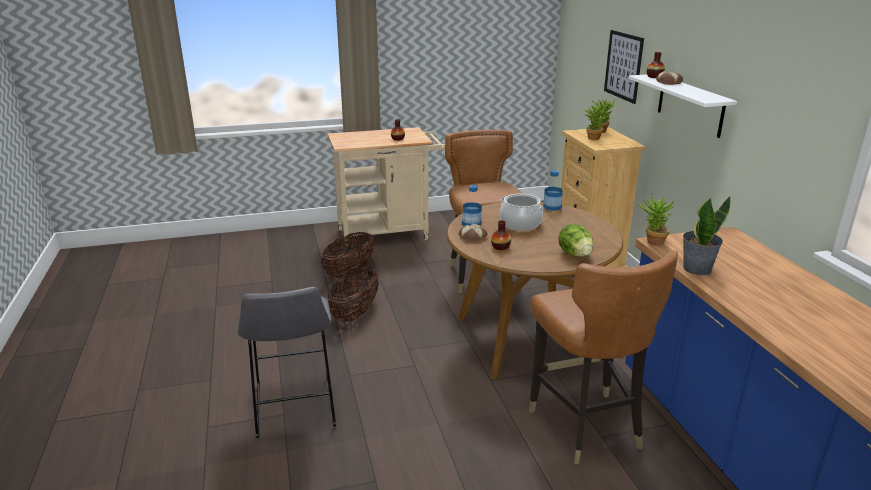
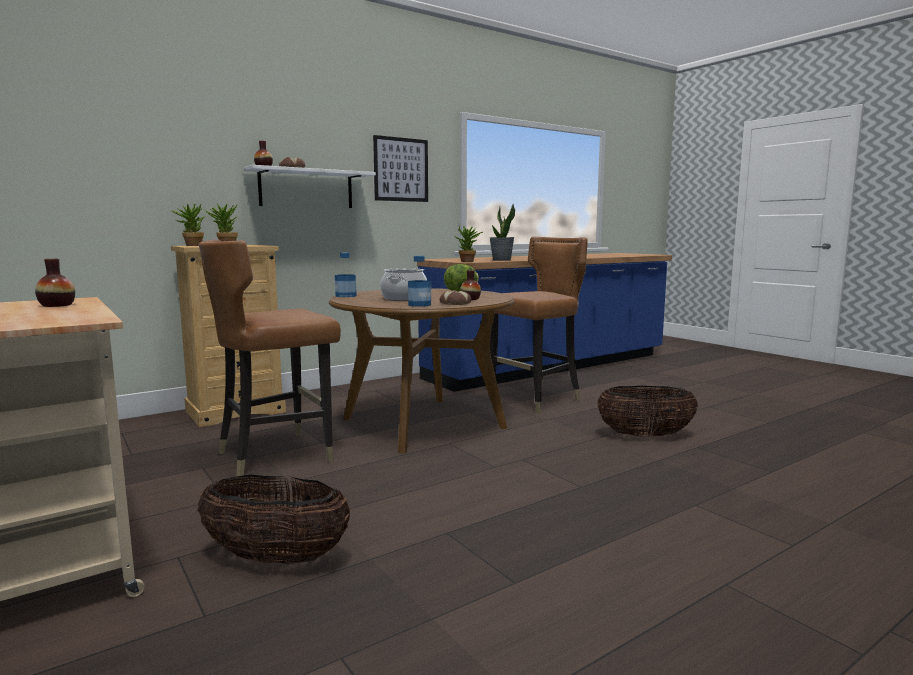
camera: 110 degrees left, 15 degrees down
(294, 409) = (678, 501): grey stool -> none
(355, 313) = (432, 516): basket -> basket (645, 435)
(623, 66) = (168, 167): picture -> picture (401, 169)

